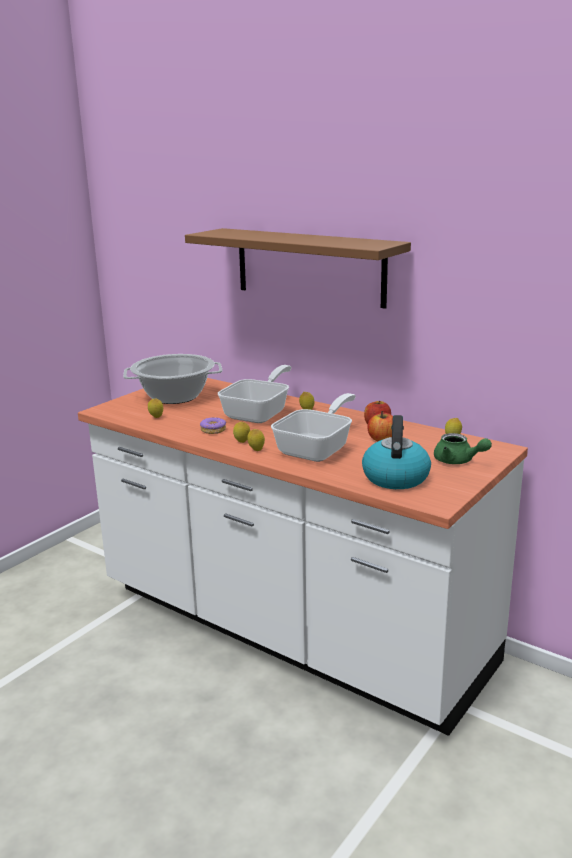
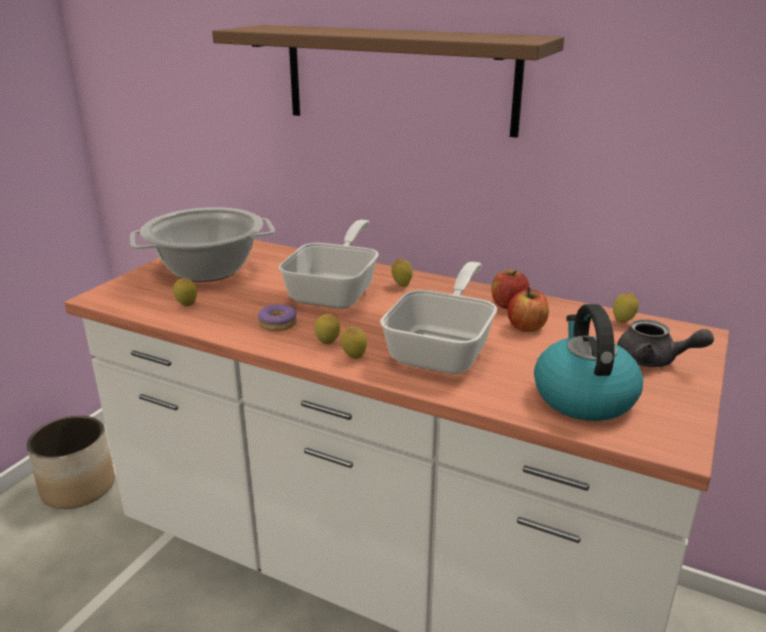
camera: 10 degrees left, 5 degrees up
(76, 562) = (79, 488): none -> planter
(458, 461) = (654, 360): green teapot -> grey teapot

